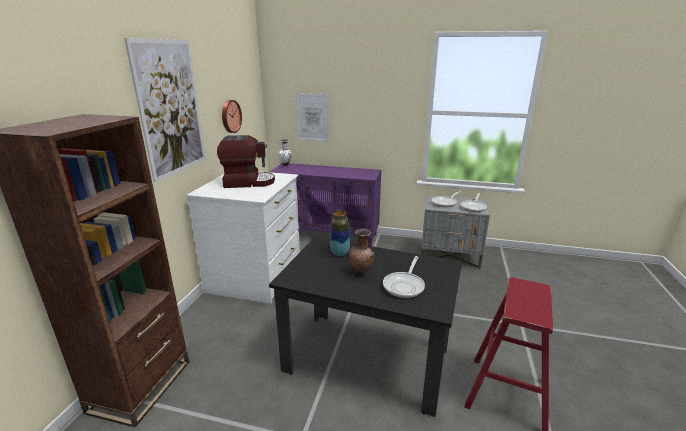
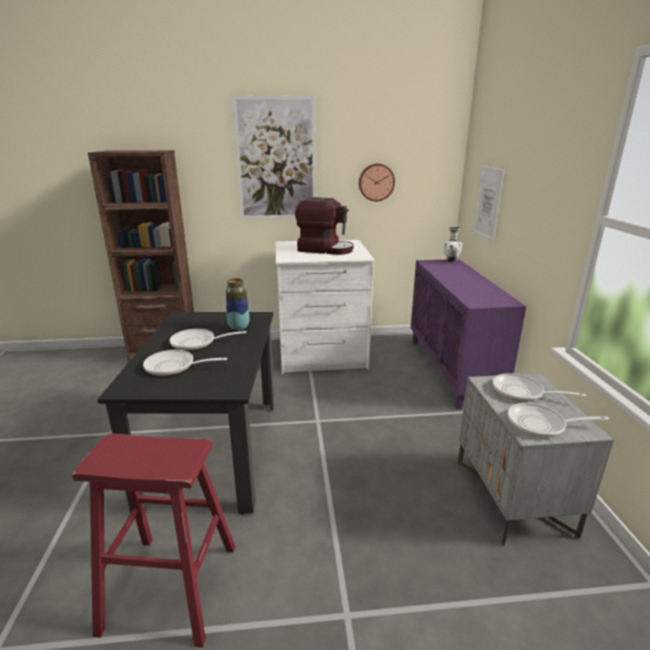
camera: 70 degrees right, 0 degrees up
(248, 182) = (325, 249): coffee machine -> coffee machine turned 45 degrees counterclockwise
(361, 273) = (197, 343): brown vase -> frying pan

